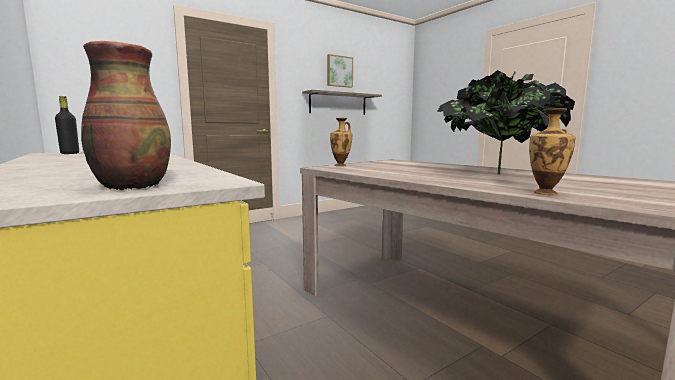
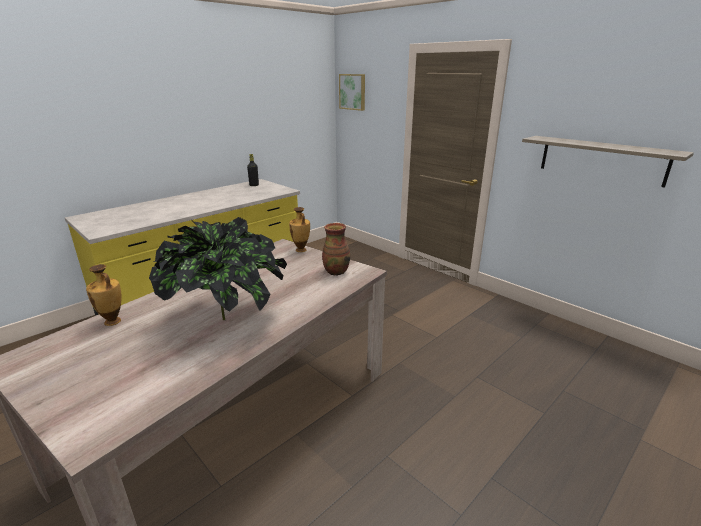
camera: 80 degrees right, 15 degrees up
(131, 186) = (96, 225): vase -> vase (336, 271)
(339, 71) = (618, 103): picture -> picture (353, 92)

